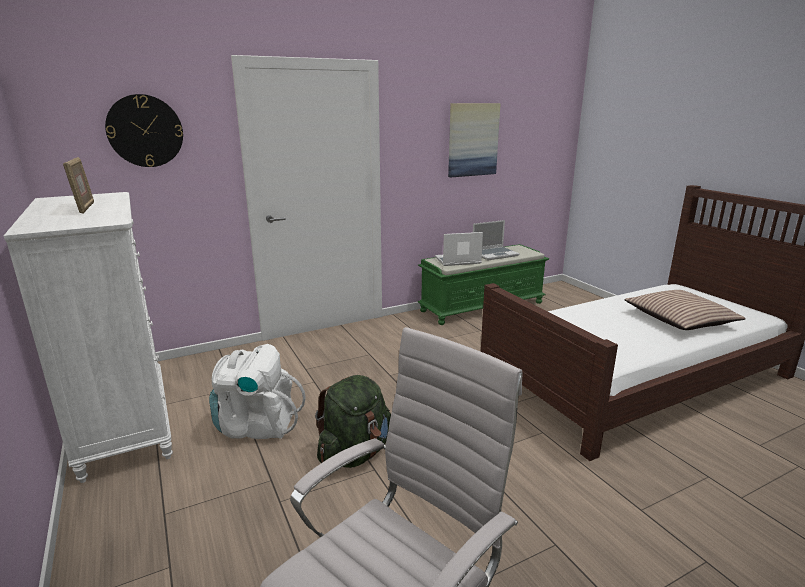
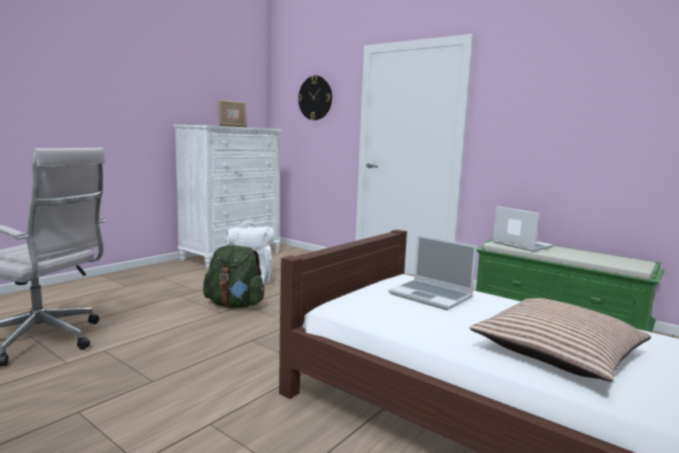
camera: 65 degrees right, 10 degrees down
(472, 140) = (584, 110): picture -> none
(495, 254) = (582, 254): laptop -> laptop (432, 296)

